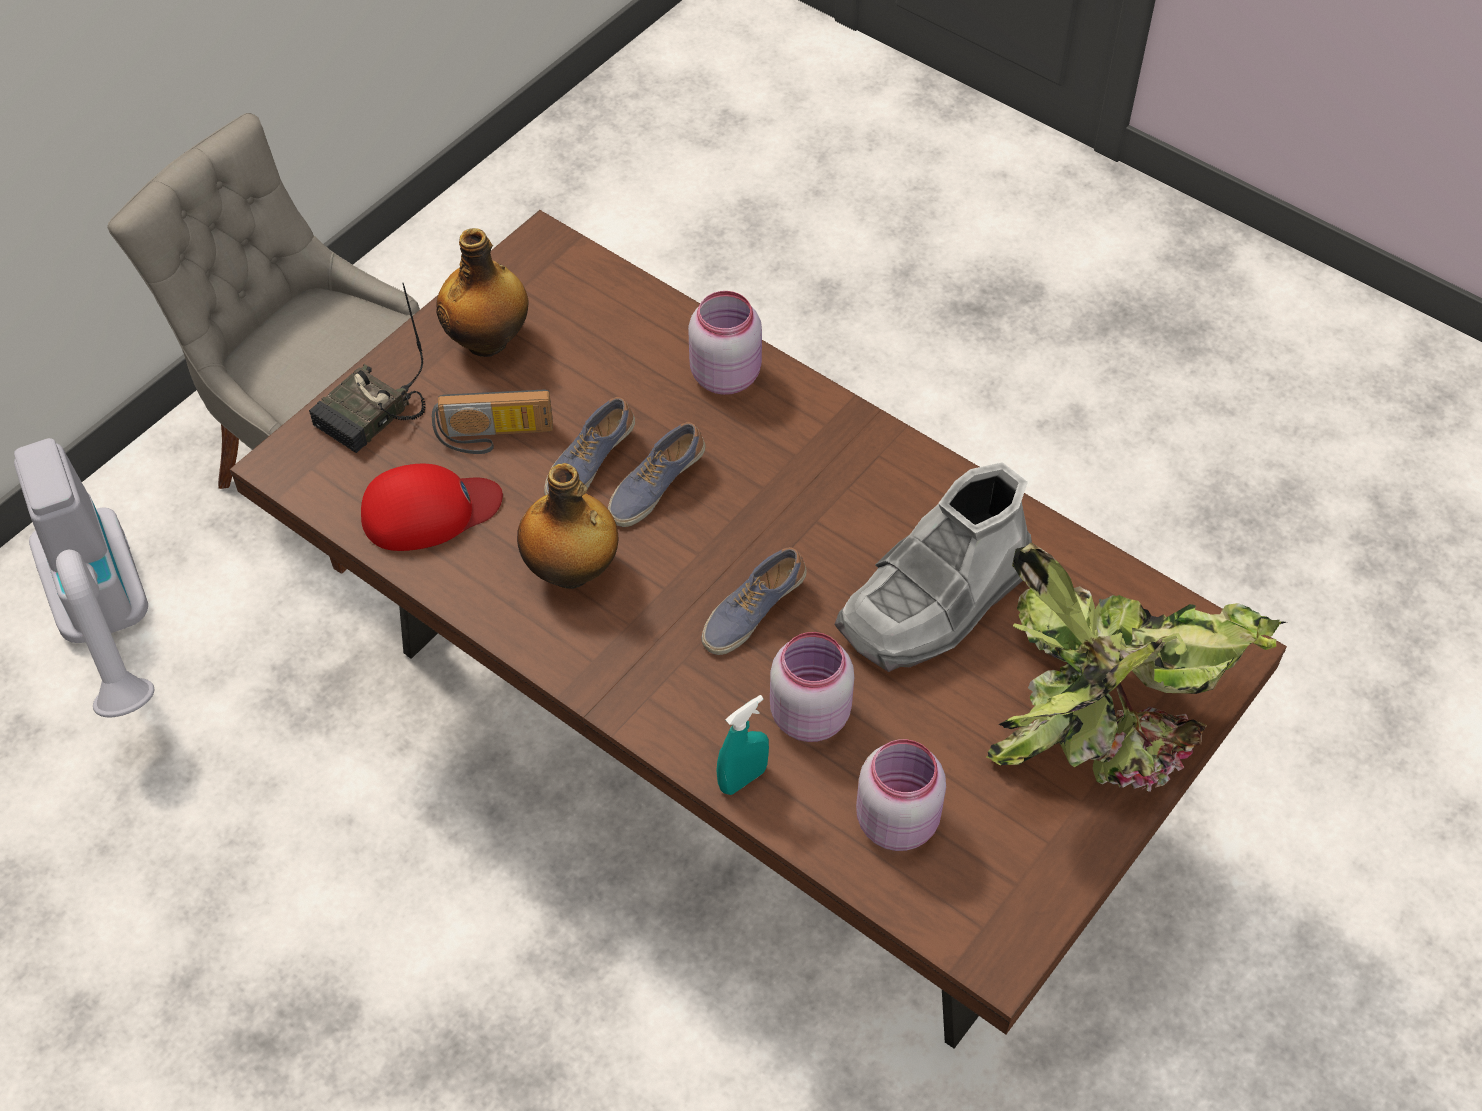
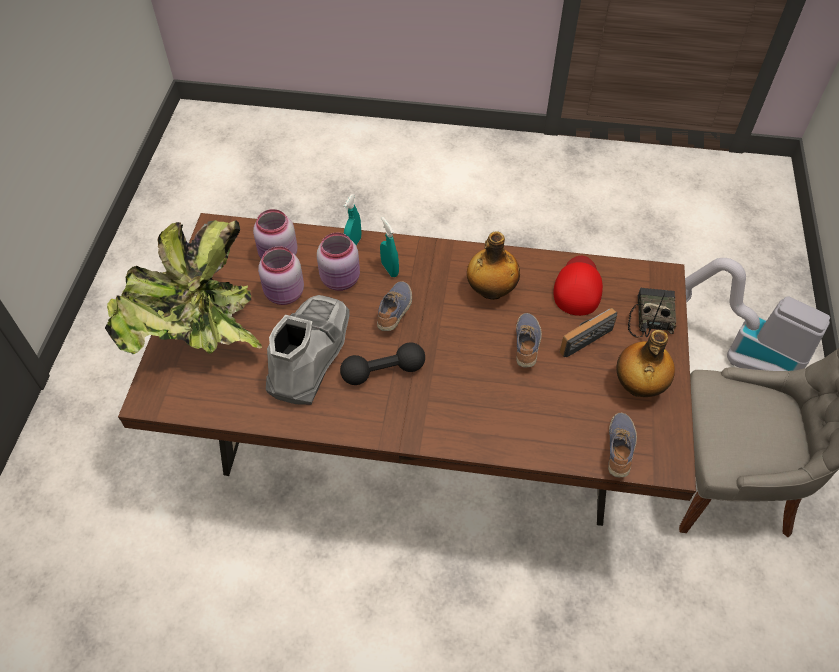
camera: 150 degrees right, 0 degrees up
(429, 511) = (578, 287): red cap -> red cap turned 150 degrees clockwise
(655, 486) = (485, 349): shoe -> shoe (620, 449)
(710, 693) = (390, 269): none -> turquoise spray bottle
(726, 374) = (498, 431): pink jar -> pink jar (285, 294)
(834, 524) = (383, 371): none -> black dumbbell

